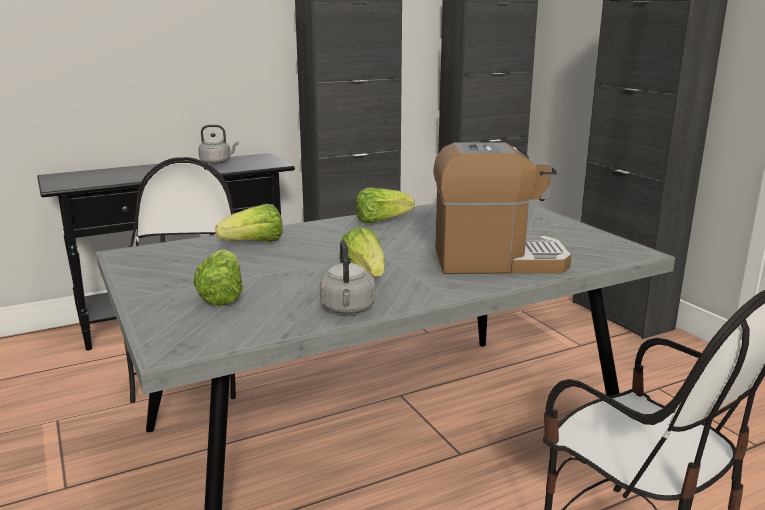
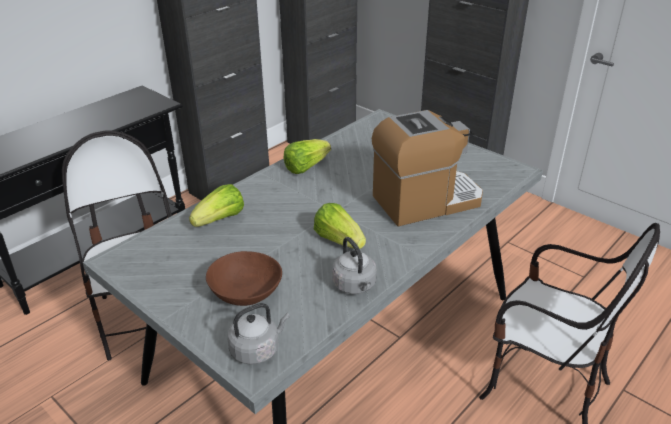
camera: 20 degrees left, 15 degrees up
(217, 162) = (102, 110): grey kettle -> grey kettle (257, 349)
(222, 295) = (245, 294): lettuce -> brown bowl

